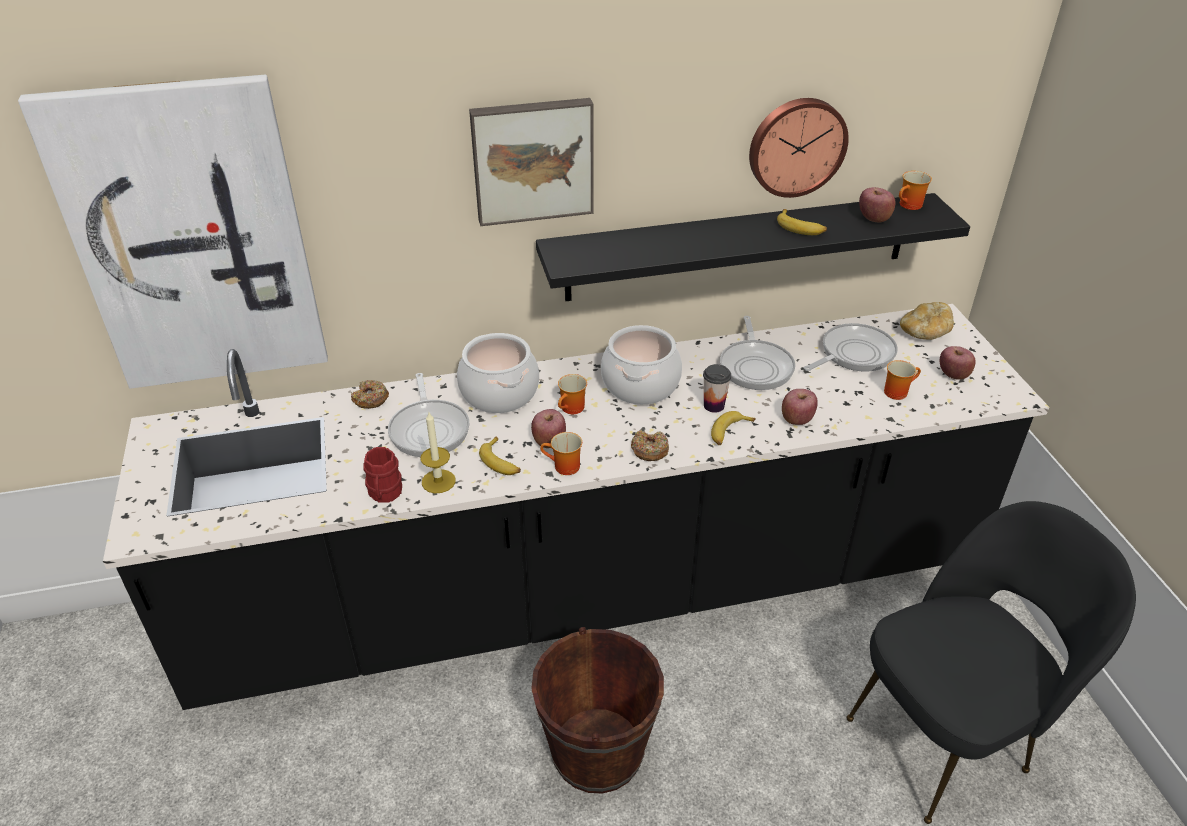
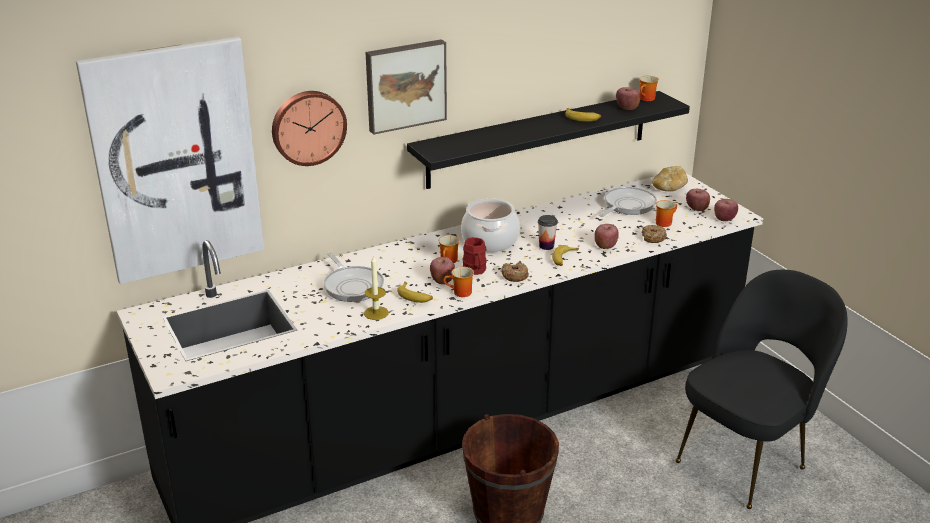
camera: 15 degrees left, 10 degrees down
(370, 399) = (298, 275): donut -> donut (653, 238)
(384, 494) = (341, 325): red mug -> red mug (475, 270)
(499, 392) = (391, 259): cooking pot -> none
(756, 366) = (564, 221): frying pan -> none
(796, 146) = (570, 64): wall clock -> wall clock (308, 127)
(989, 399) = (724, 219): none -> apple

